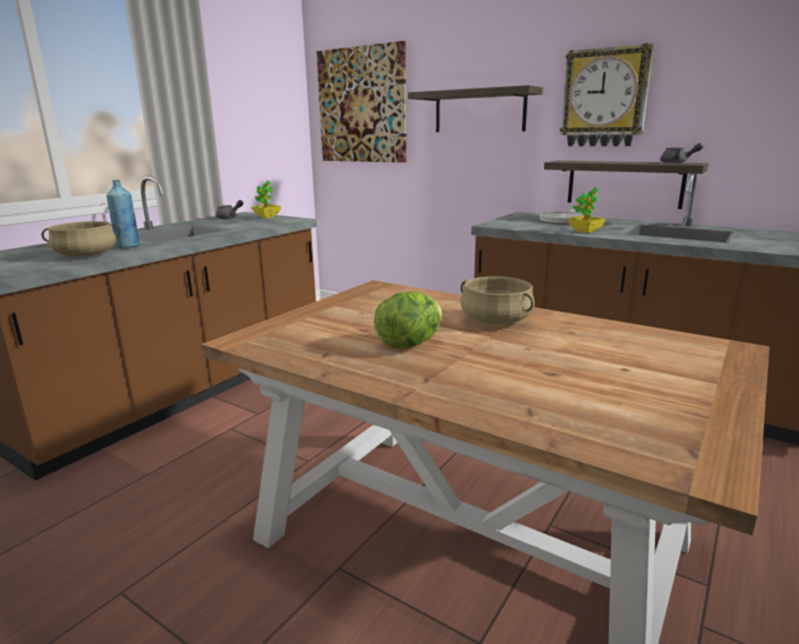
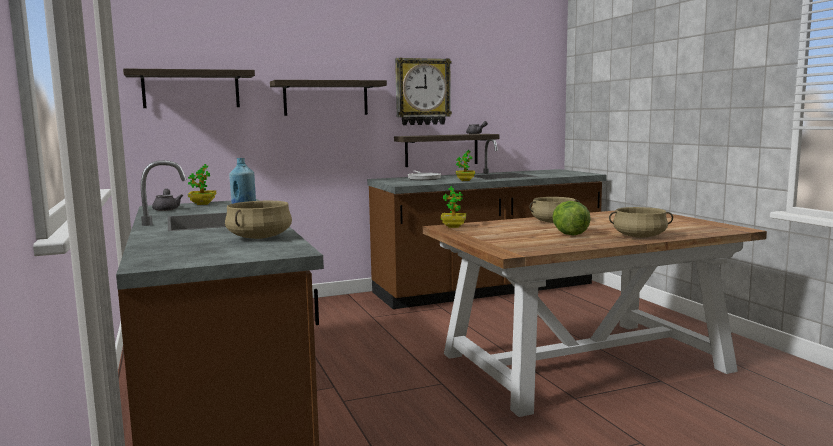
camera: 55 degrees left, 10 degrees down
(362, 105) = (191, 89): picture -> shelf
(384, 289) = (453, 226): none -> potted plant
(452, 389) = (639, 236): none -> beige cooking pot

